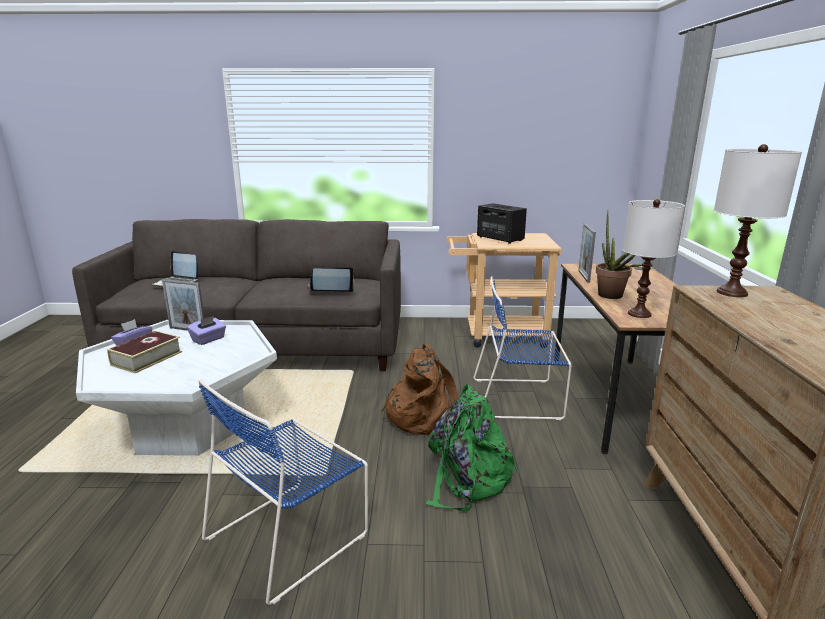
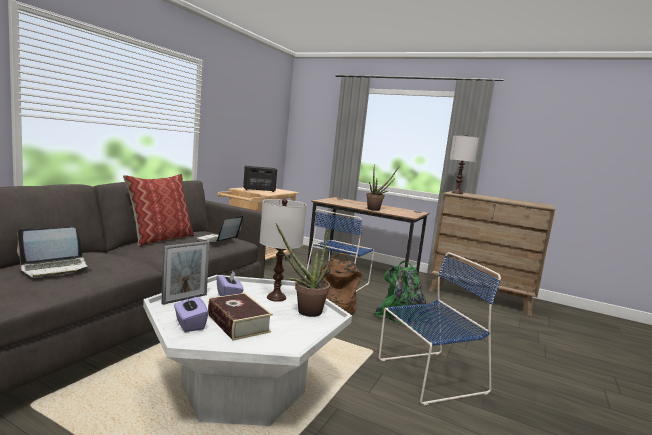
camera: 65 degrees left, 10 degrees down
(195, 374) = (304, 312): none -> potted plant
(291, 534) = (428, 376): blue chair -> blue chair turned 90 degrees counterclockwise
(302, 278) = (160, 239): none -> pillow
(583, 276) = (340, 204): picture frame -> none
(639, 314) = (402, 213): white table lamp -> white table lamp (276, 297)

